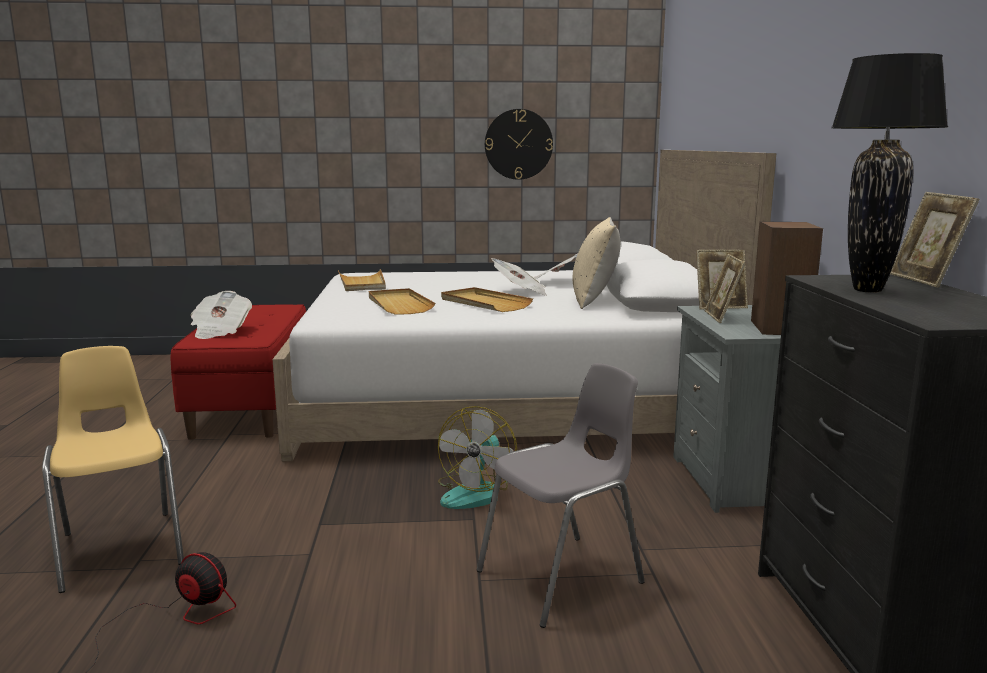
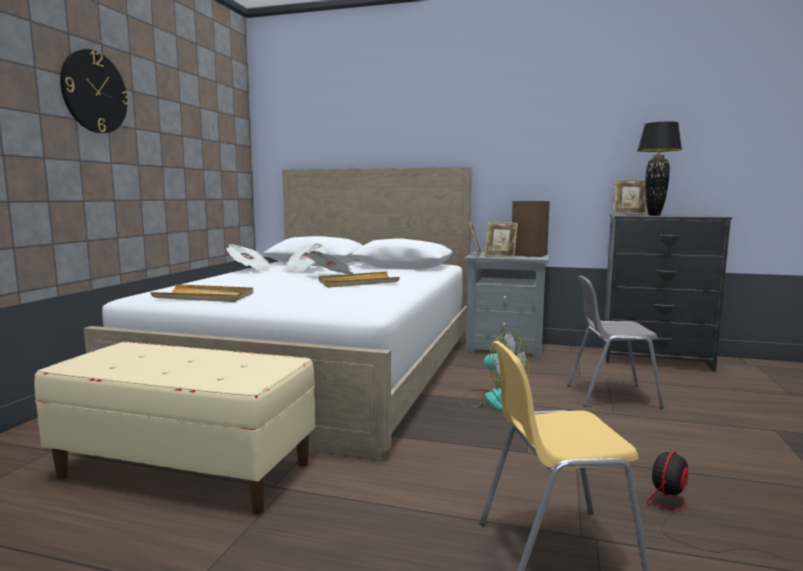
camera: 70 degrees left, 5 degrees down
(220, 331) = (205, 373): newspaper -> newspaper (250, 270)
(253, 406) = (186, 470): red bench -> beige bench
(399, 304) = (330, 295): beige tray -> none
(518, 144) = (183, 160): wall clock -> wall clock (94, 92)
(562, 578) = (611, 395): grey chair -> grey chair turned 75 degrees counterclockwise
(594, 300) = (382, 270): beige pillow -> none

